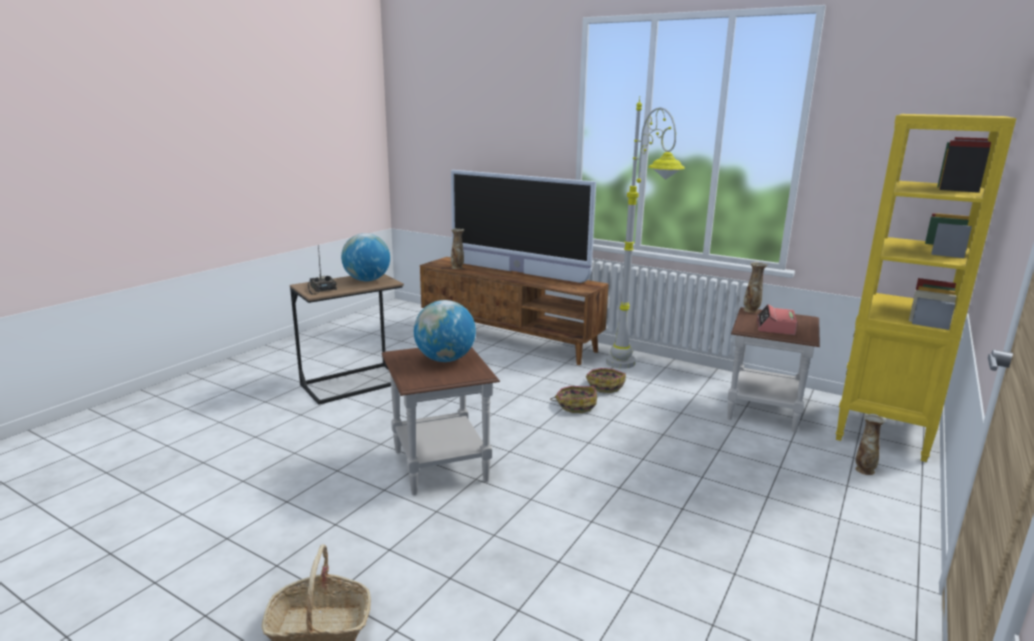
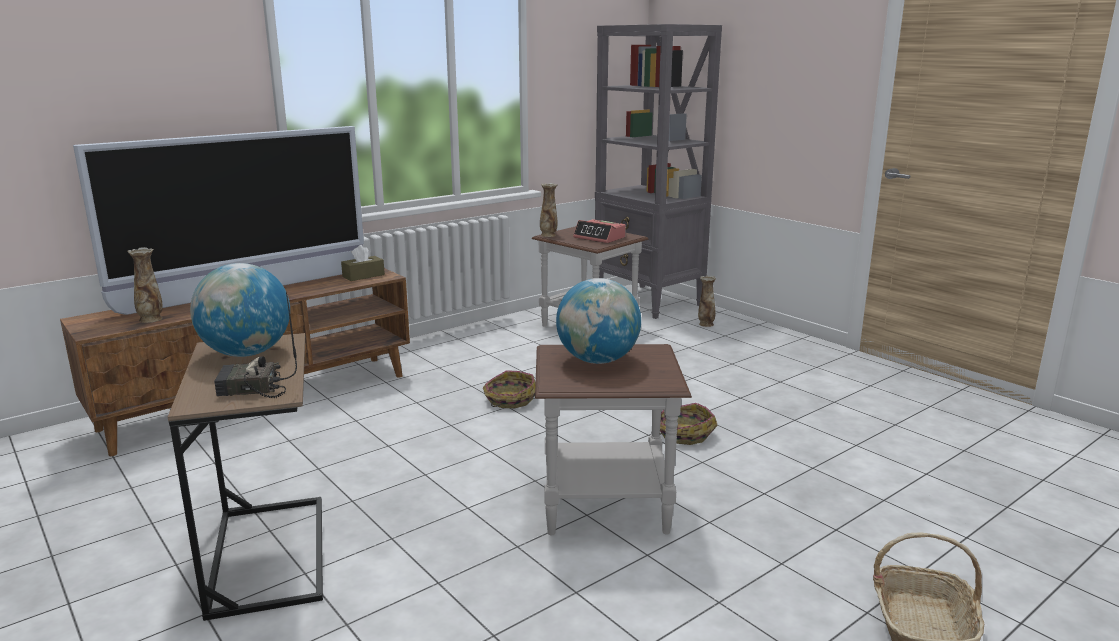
camera: 70 degrees left, 0 degrees up
(576, 286) = (363, 276): none -> brown tissue box
(605, 386) = (474, 375): basket -> basket (683, 434)
(634, 372) = (454, 354): grey floor lamp -> none
(882, 430) = (649, 302): yellow bookcase -> grey bookcase

